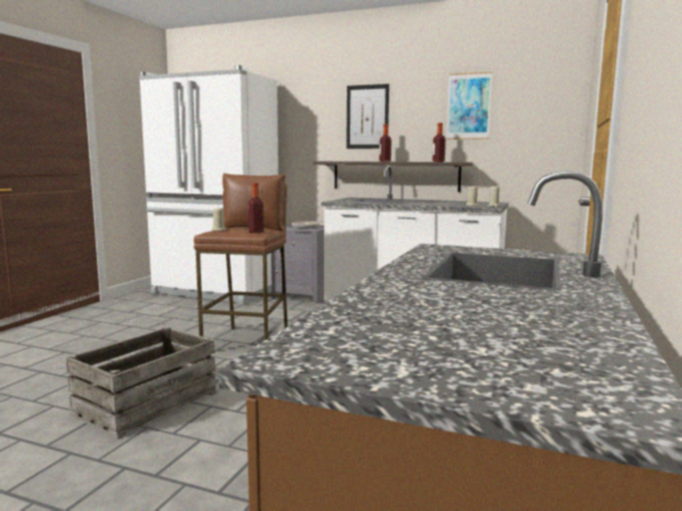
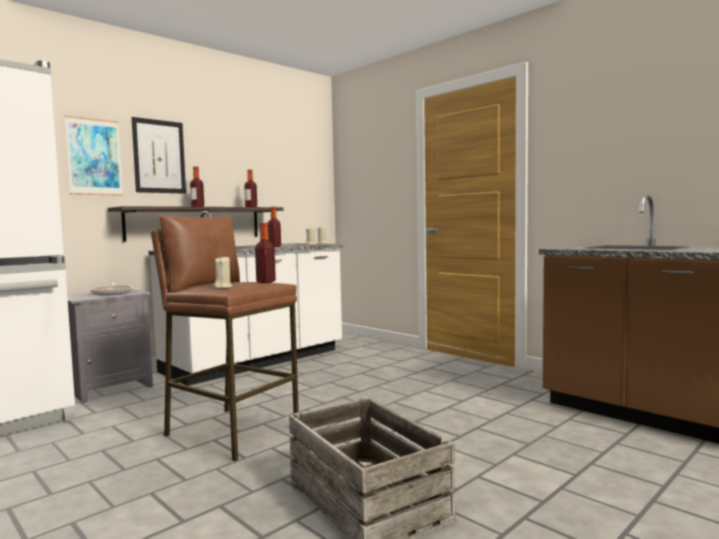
camera: 65 degrees left, 5 degrees down
(417, 204) = (274, 246): none -> bottle
(468, 106) = (257, 156): picture -> picture (94, 157)

